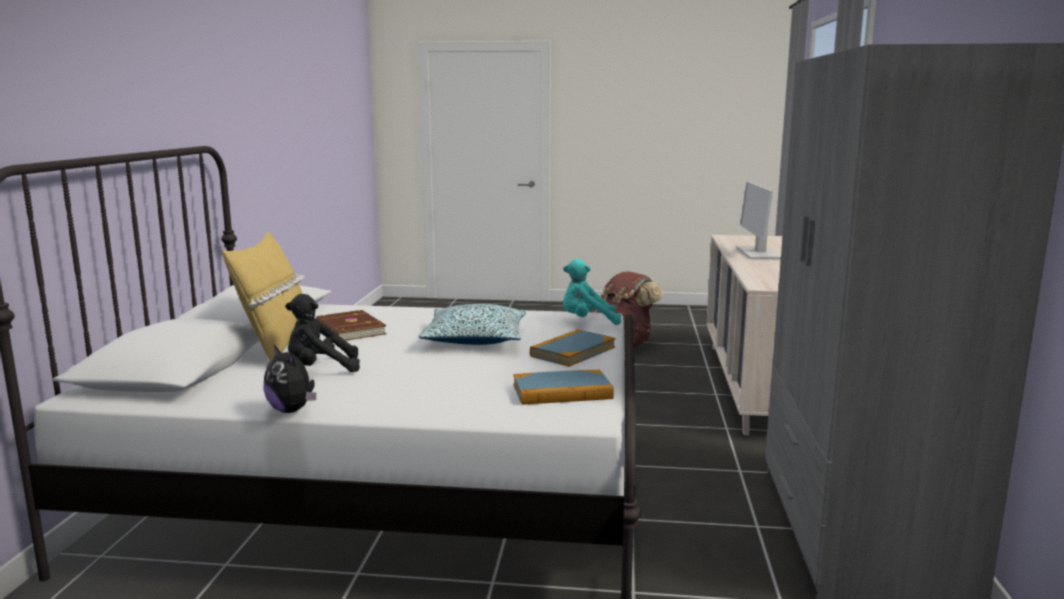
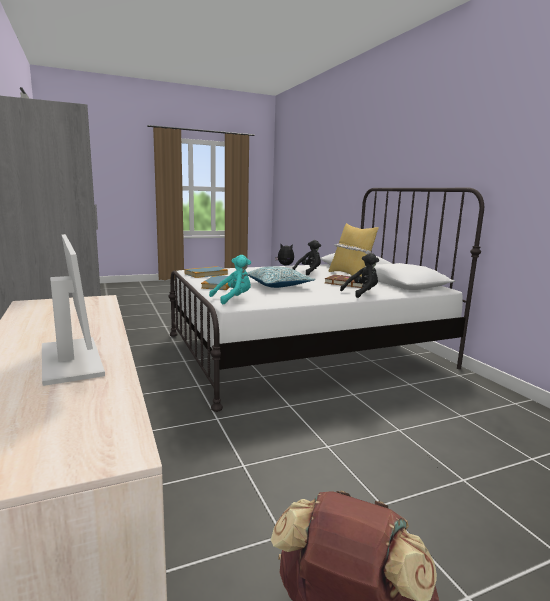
camera: 150 degrees right, 0 degrees up
(391, 311) = (362, 293): none -> black plush toy

